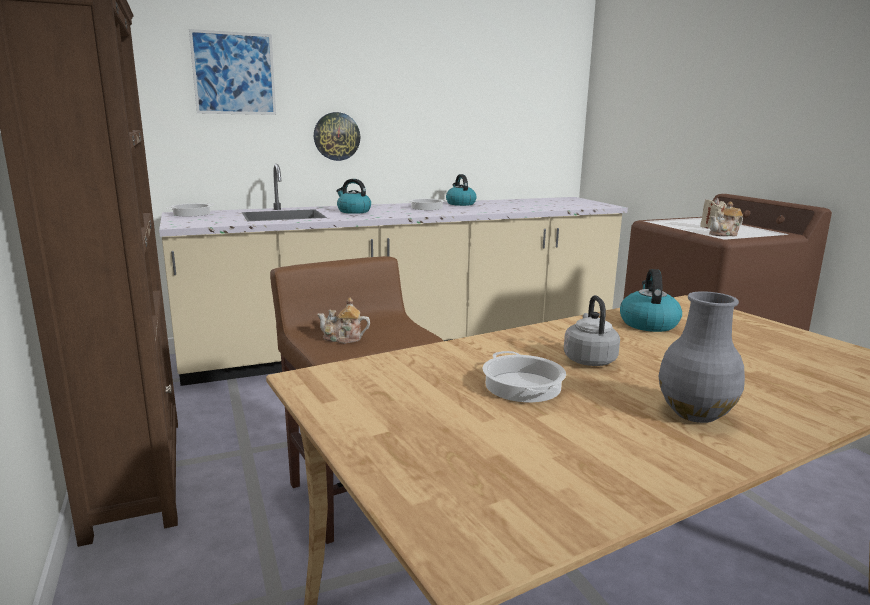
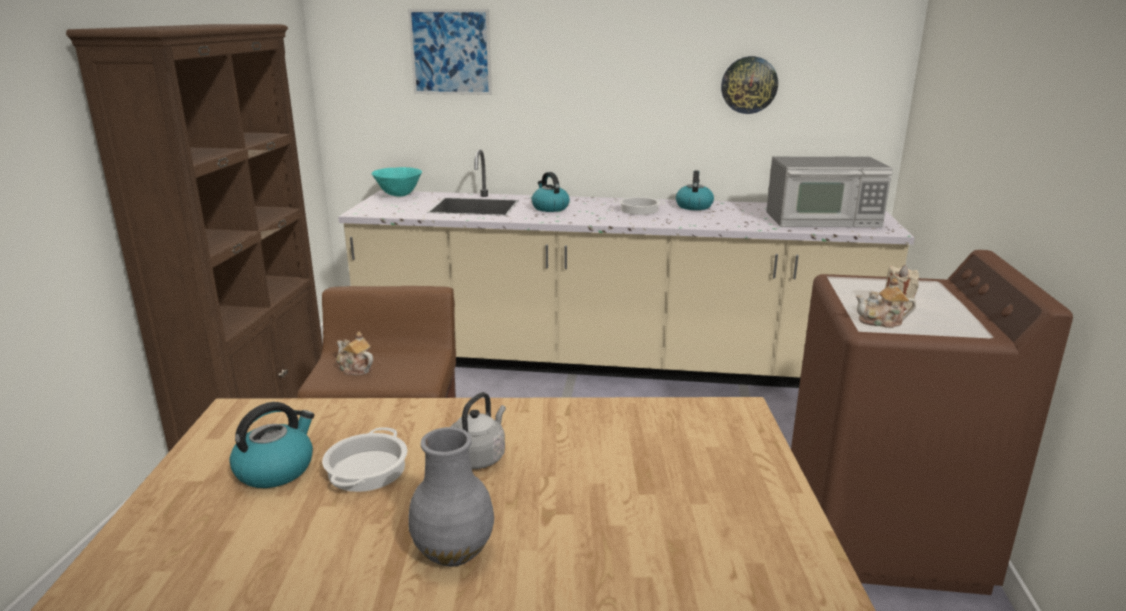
camera: 30 degrees right, 5 degrees up
(192, 213) = (398, 195): cooking pot -> turquoise bowl
(336, 136) = (556, 118): wall clock -> wall clock (749, 85)
(559, 204) = (823, 219): none -> microwave
(648, 323) = (628, 428): kettle -> kettle (276, 469)

